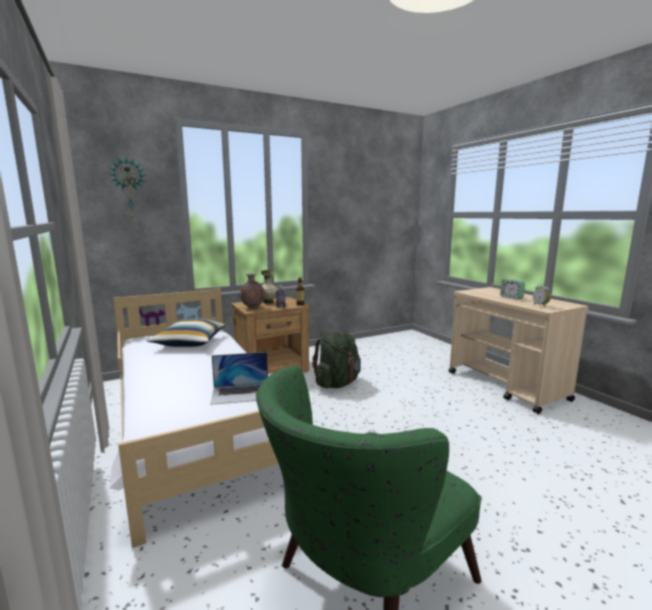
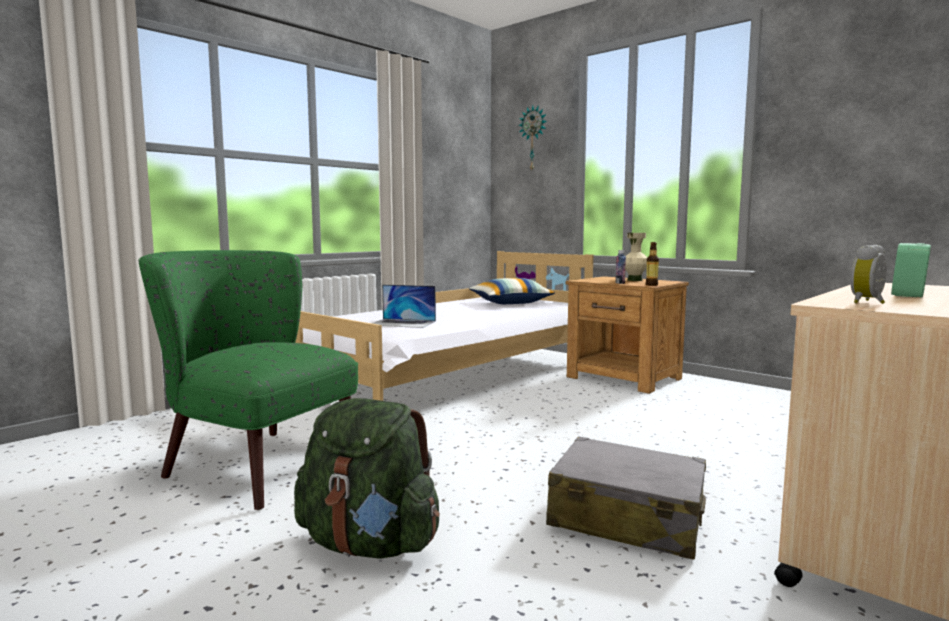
camera: 70 degrees right, 5 degrees down
(241, 393) = (402, 323): laptop -> laptop turned 45 degrees counterclockwise
(253, 308) = (595, 280): brown vase -> none
(337, 383) = (634, 411): green backpack -> green backpack (369, 544)
(484, 427) = (626, 518): none -> grey suitcase

